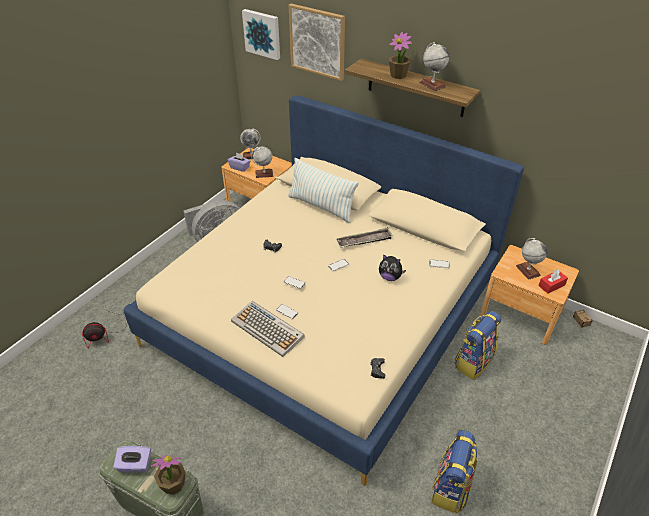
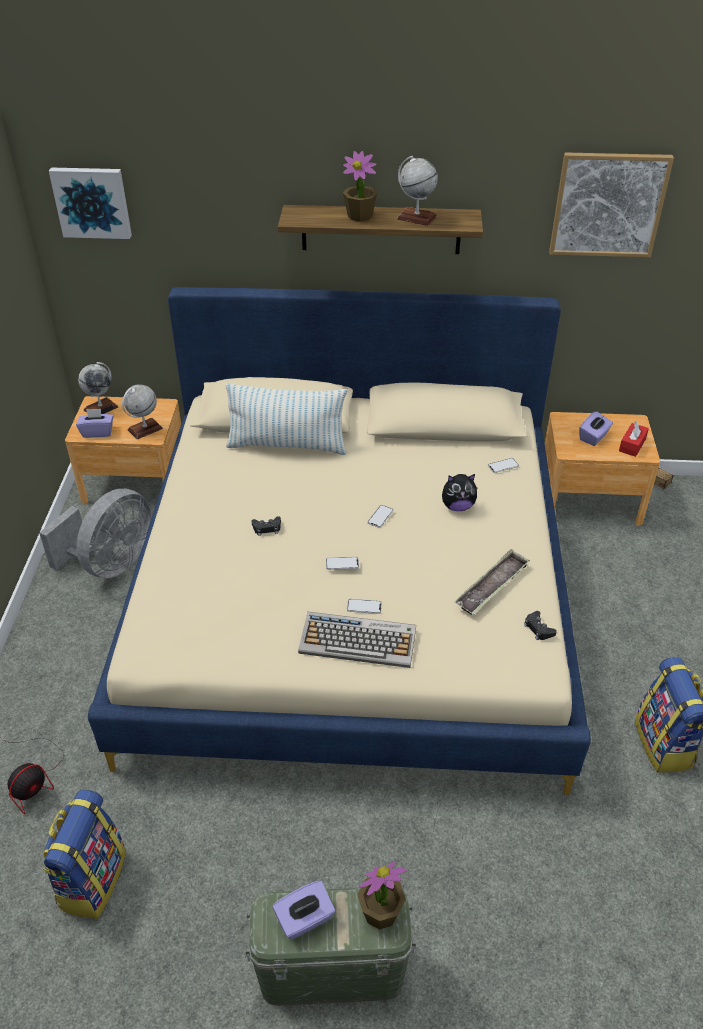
camera: 30 degrees left, 0 degrees up
(317, 41) = (202, 194): picture -> picture (608, 205)
(364, 241) = (386, 471): tray -> tray (492, 586)
(473, 361) = (579, 581): backpack -> backpack (92, 879)
(527, 270) = (593, 437): globe -> purple tissue box

